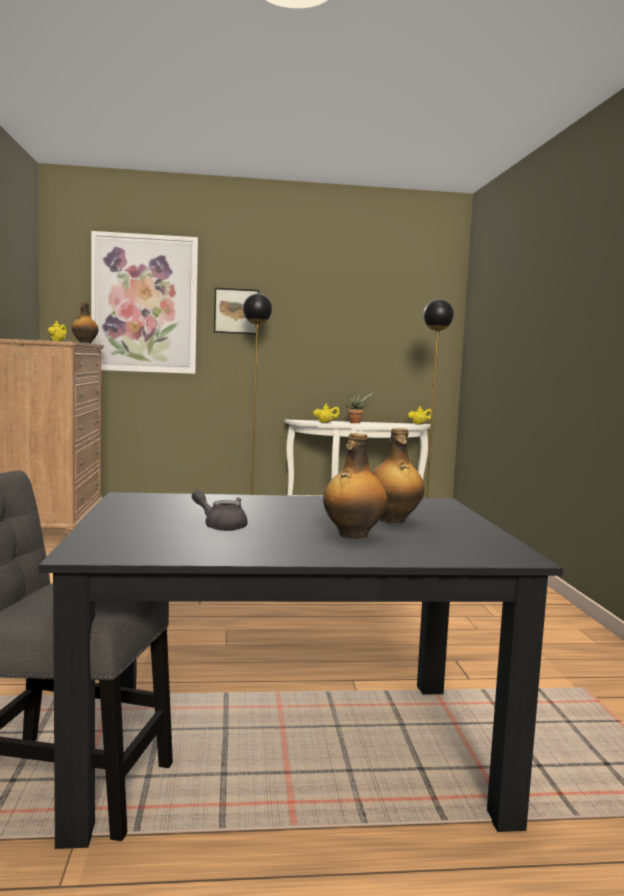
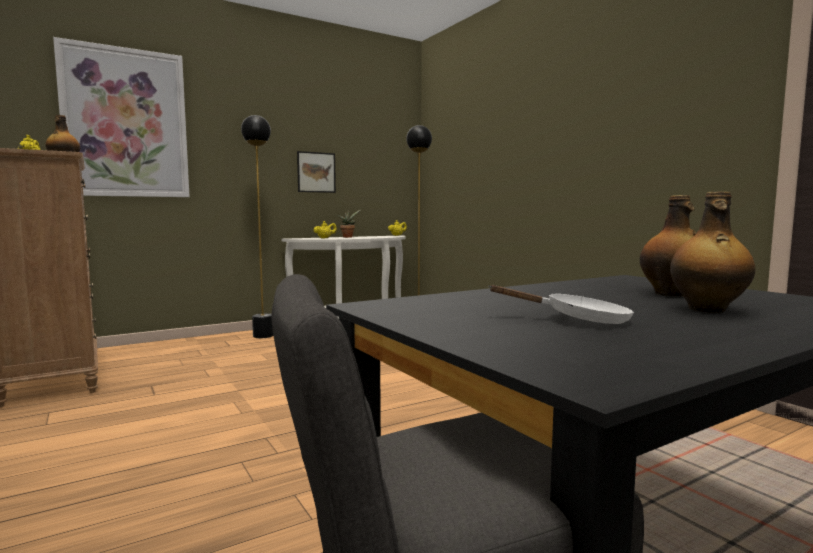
camera: 25 degrees left, 0 degrees up
(221, 526) = (578, 319): grey teapot -> white frying pan
(236, 311) = (227, 134): picture -> picture (316, 172)

